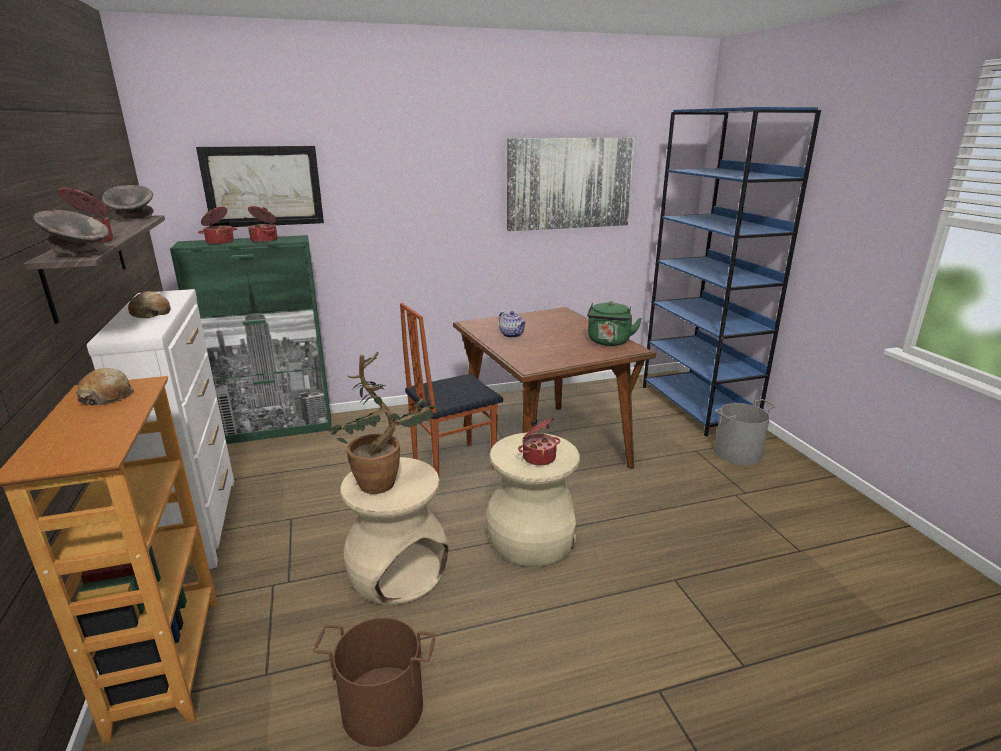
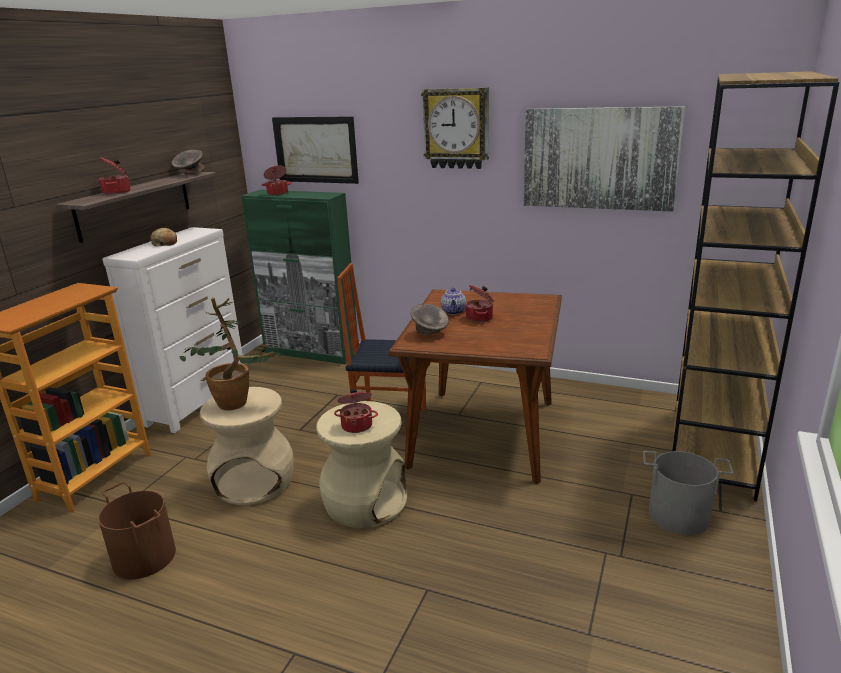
camera: 40 degrees right, 0 degrees up
(80, 254) = (86, 201): grey bowl -> grey bowl (430, 334)
(107, 396) = (74, 293): bread -> none
(265, 240) = (306, 195): cooking pot -> cooking pot (480, 318)
(438, 158) = (456, 128): none -> wall clock
(608, 342) = (524, 339): green kettle -> none
(698, 406) = (712, 451): blue bookcase -> brown bookcase

